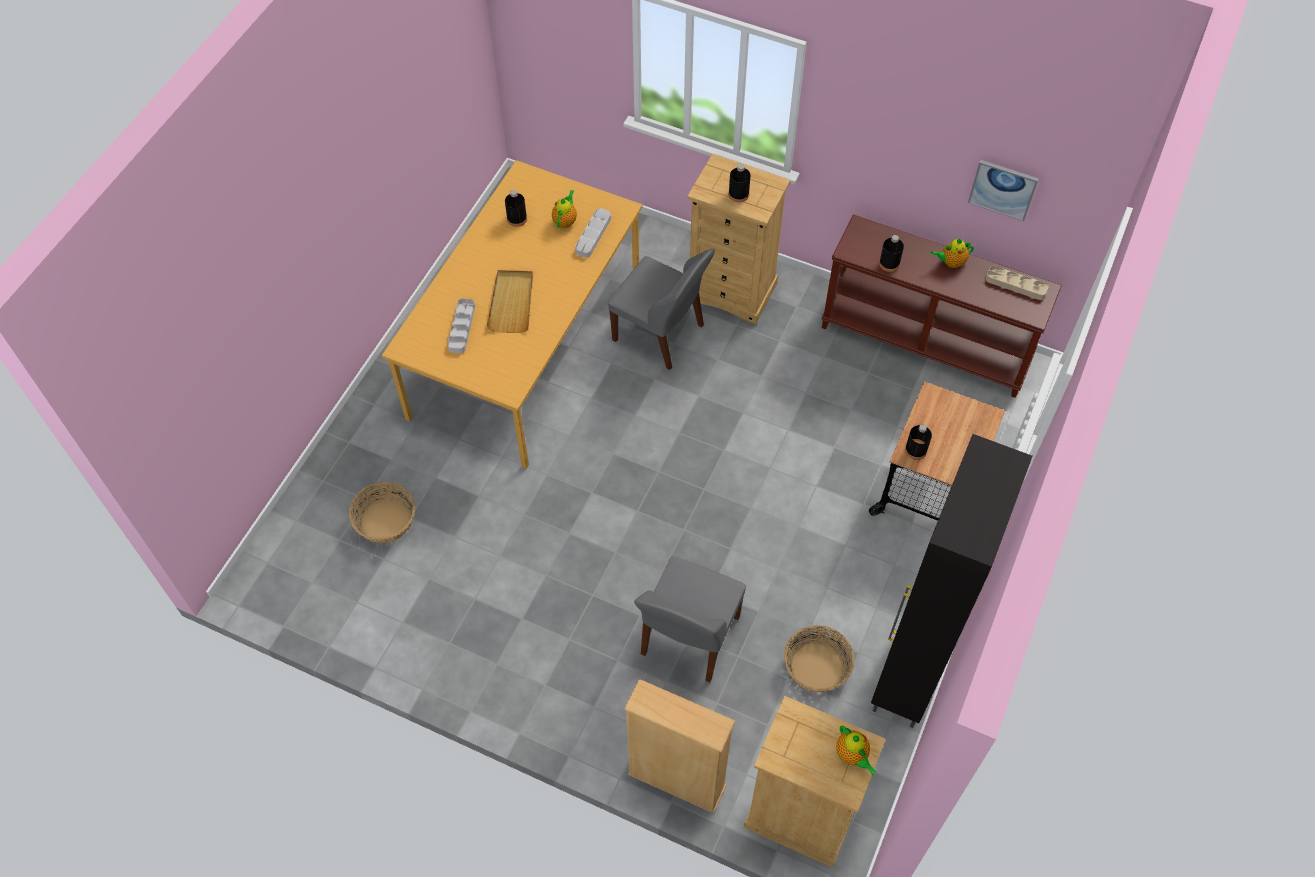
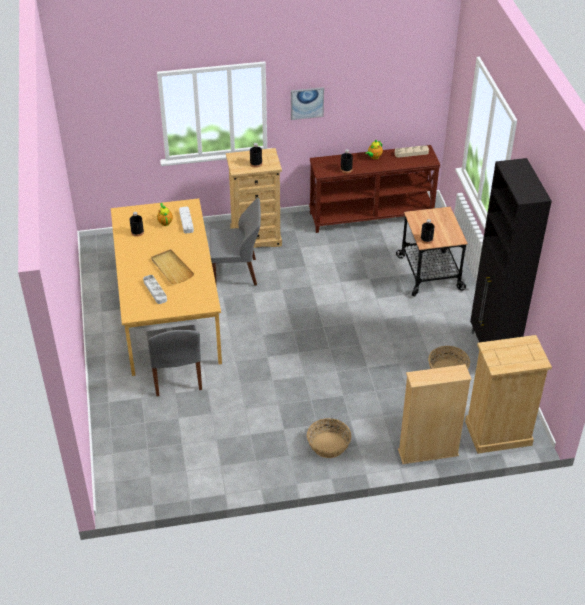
camera: 35 degrees left, 15 degrees down
(385, 521) = (165, 426): basket -> basket (328, 445)
(688, 638) = (376, 391): grey chair -> grey chair (176, 377)
(852, 755) = (528, 348): teapot -> none
(1003, 189) = (388, 101): picture -> picture (307, 103)

